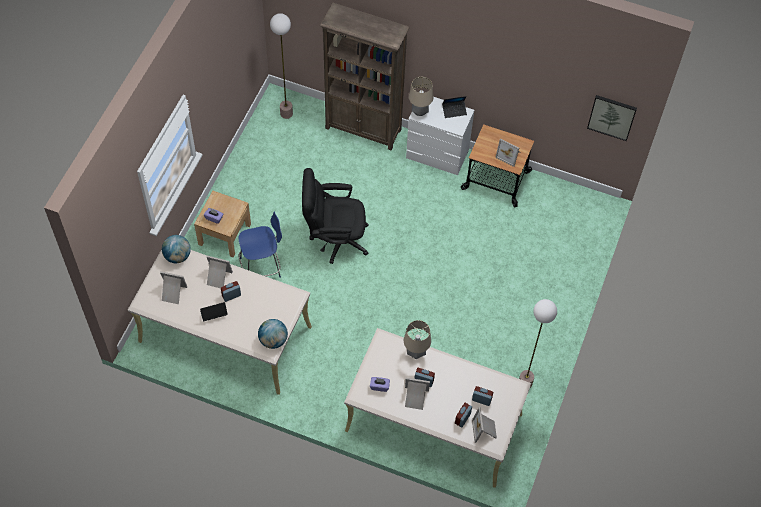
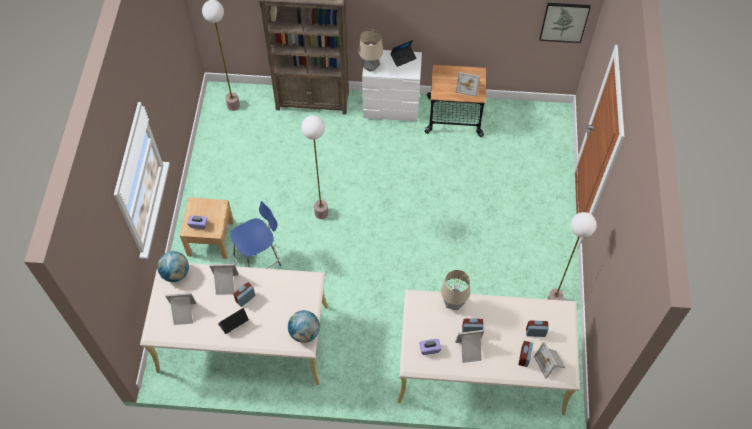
camera: 15 degrees left, 0 degrees up
(334, 239) = (321, 213): black office chair -> floor lamp

